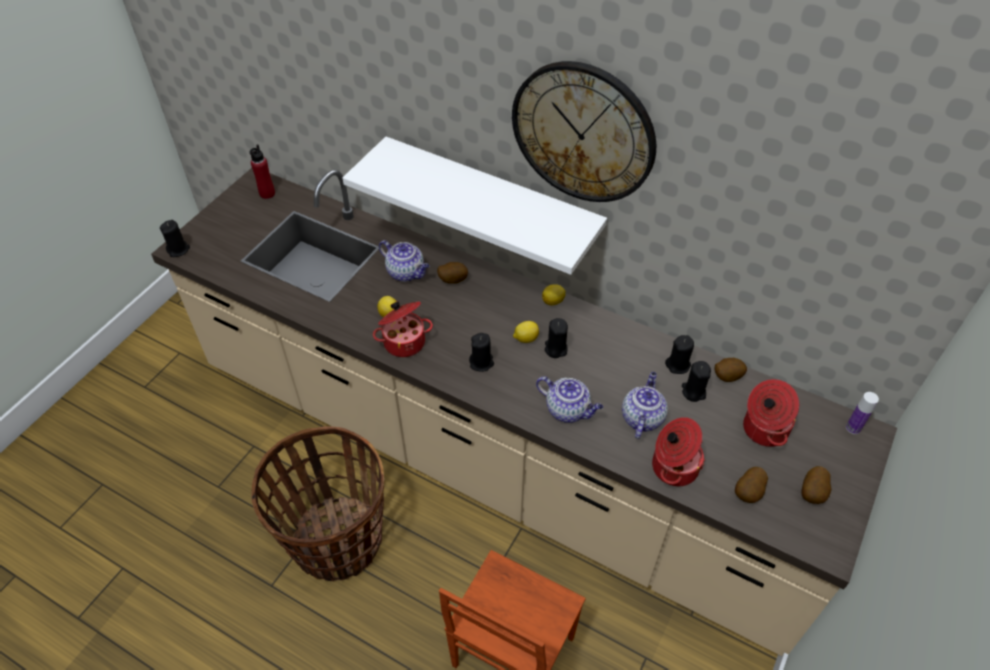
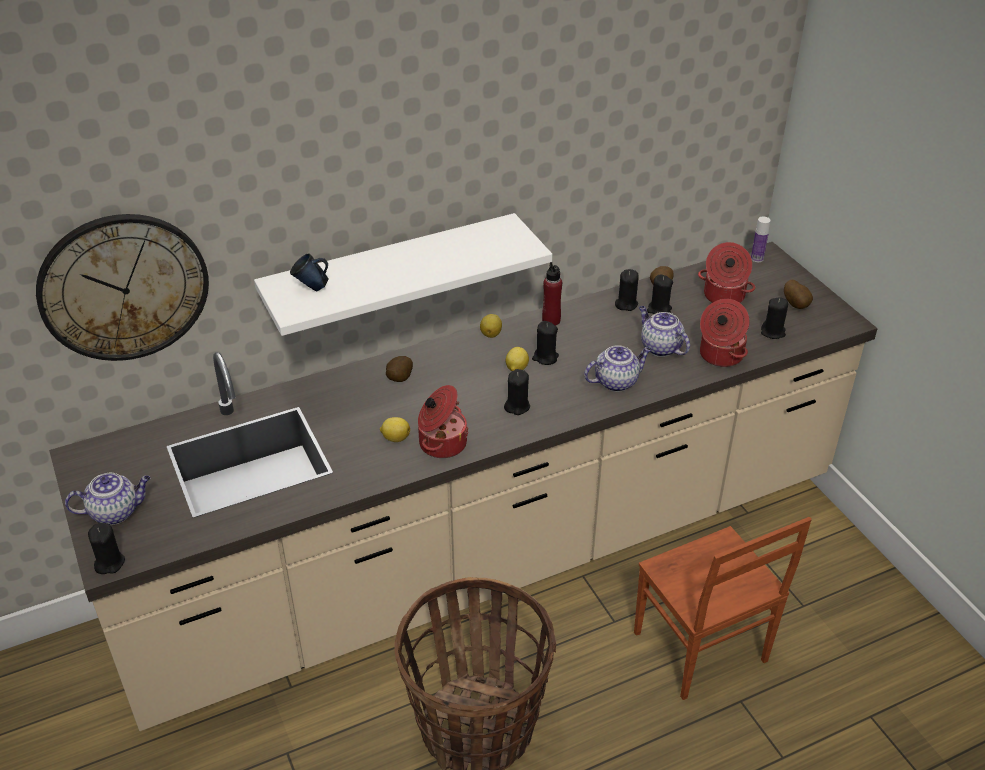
camera: 55 degrees left, 10 degrees down
(267, 193) = (111, 456): red bottle -> red bottle (551, 320)
(399, 167) = (312, 288): none -> blue mug
(406, 272) = (355, 404): teapot -> teapot (116, 512)
(583, 133) = (482, 138): wall clock -> wall clock (123, 287)
(748, 493) = (773, 332): potato -> black candle

